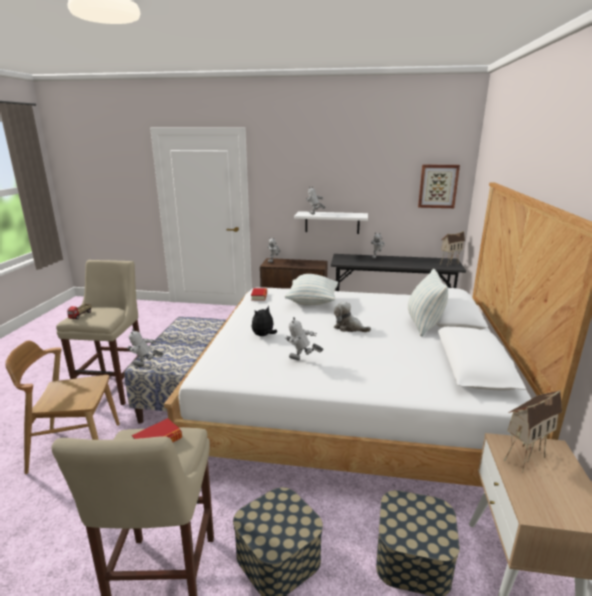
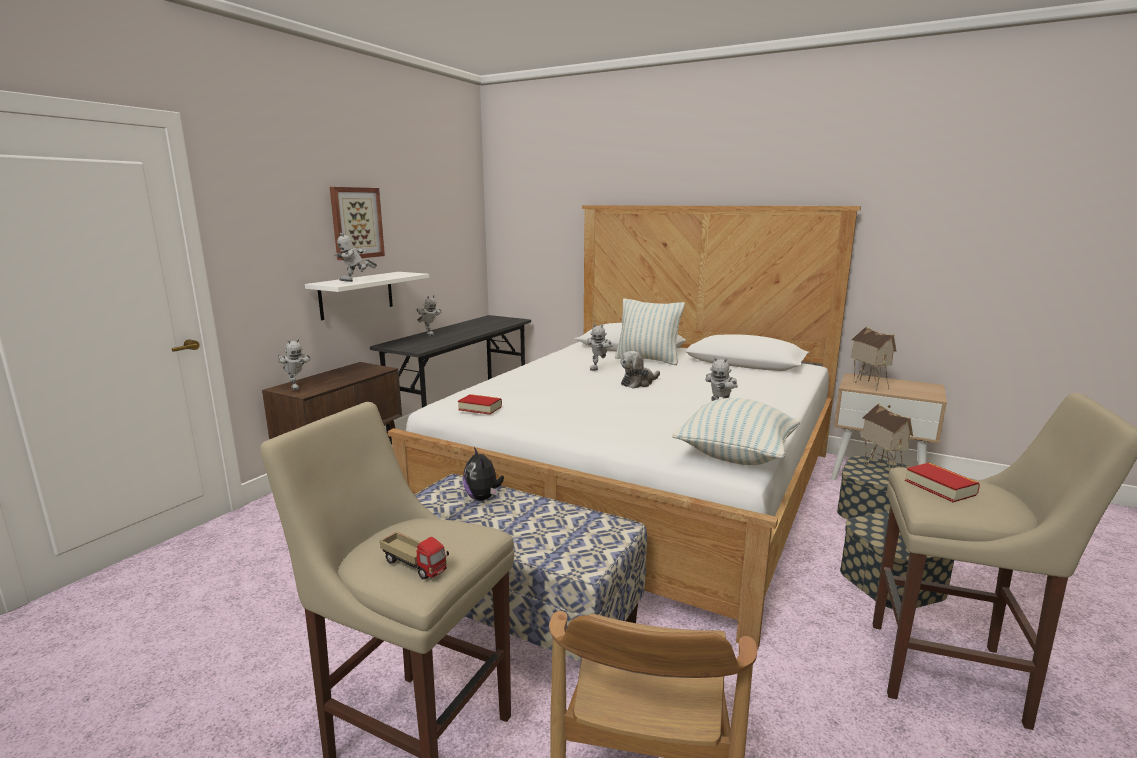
camera: 70 degrees left, 5 degrees down
(146, 366) = (594, 559): toy robot -> toy robot (599, 368)
(263, 335) = (631, 423): plush toy -> plush toy (483, 498)
(312, 302) = (539, 386): pillow -> pillow (736, 455)
(438, 186) = (459, 224): picture -> picture (356, 223)
(449, 263) = (500, 319): toy house -> toy house (880, 468)

